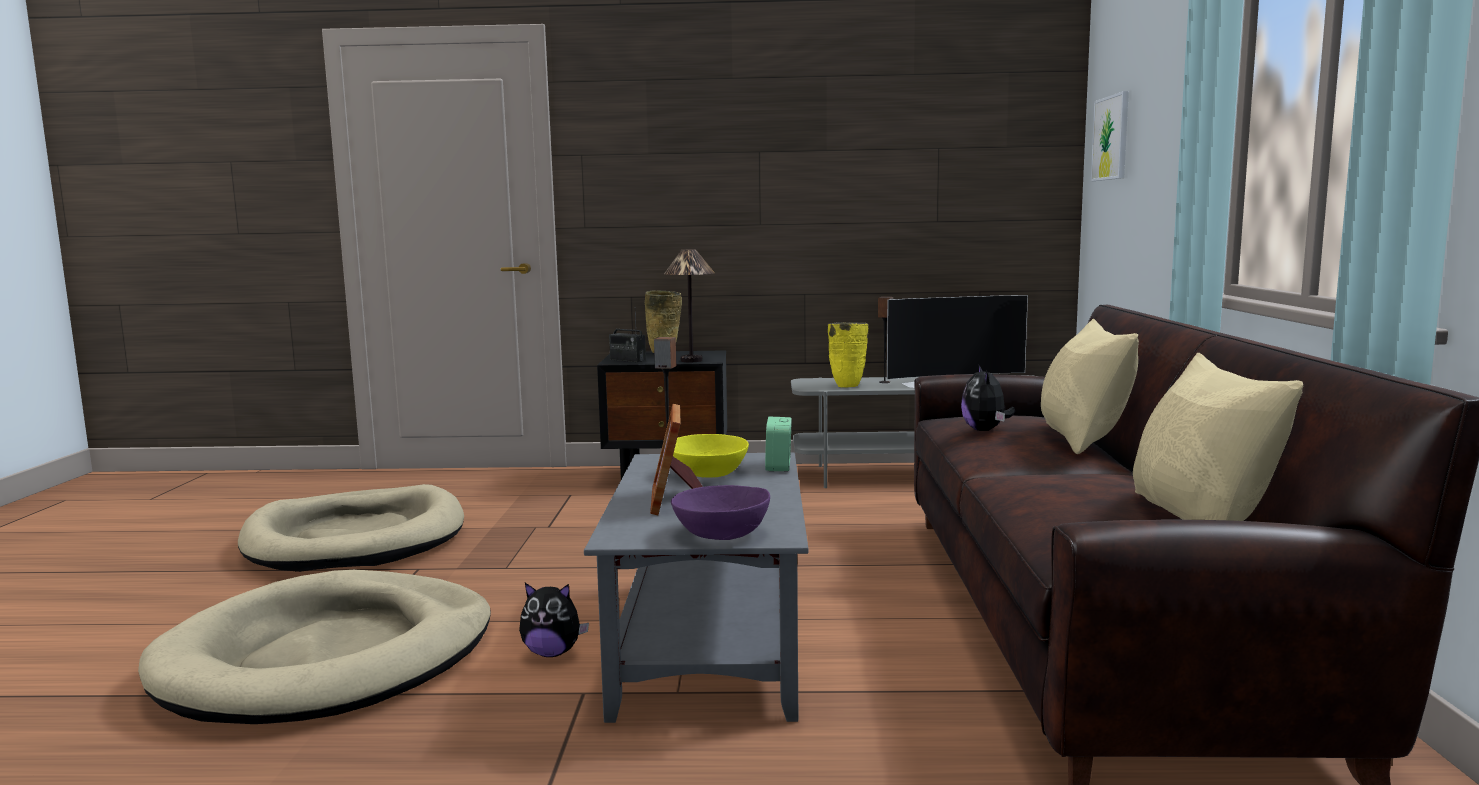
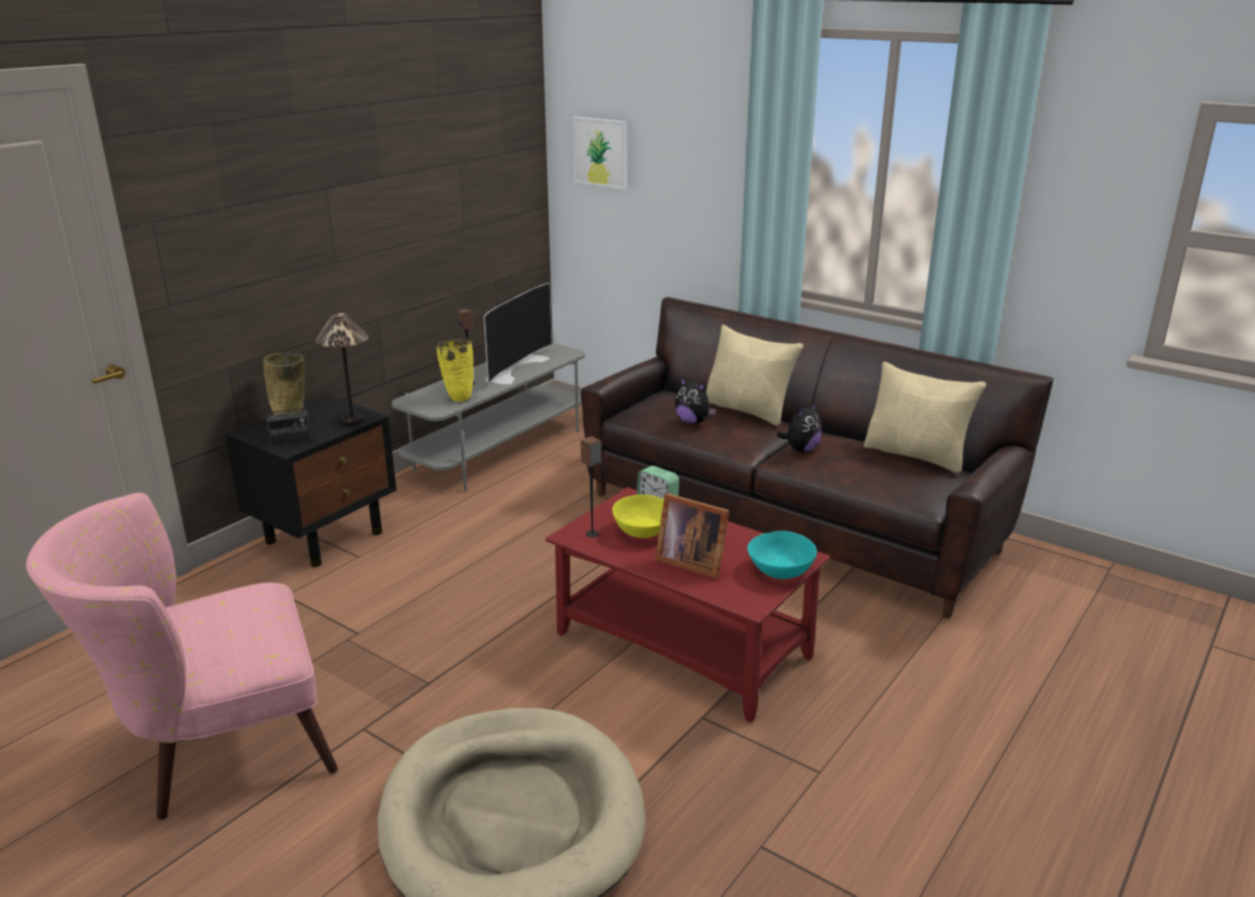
camera: 55 degrees left, 15 degrees up
(356, 538) = (214, 746): beige dog bed -> pink armchair
(552, 653) = (627, 711): plush toy -> plush toy (800, 449)
(711, 644) = (685, 645): grey coffee table -> red coffee table
(721, 534) = (780, 571): purple bowl -> turquoise bowl

